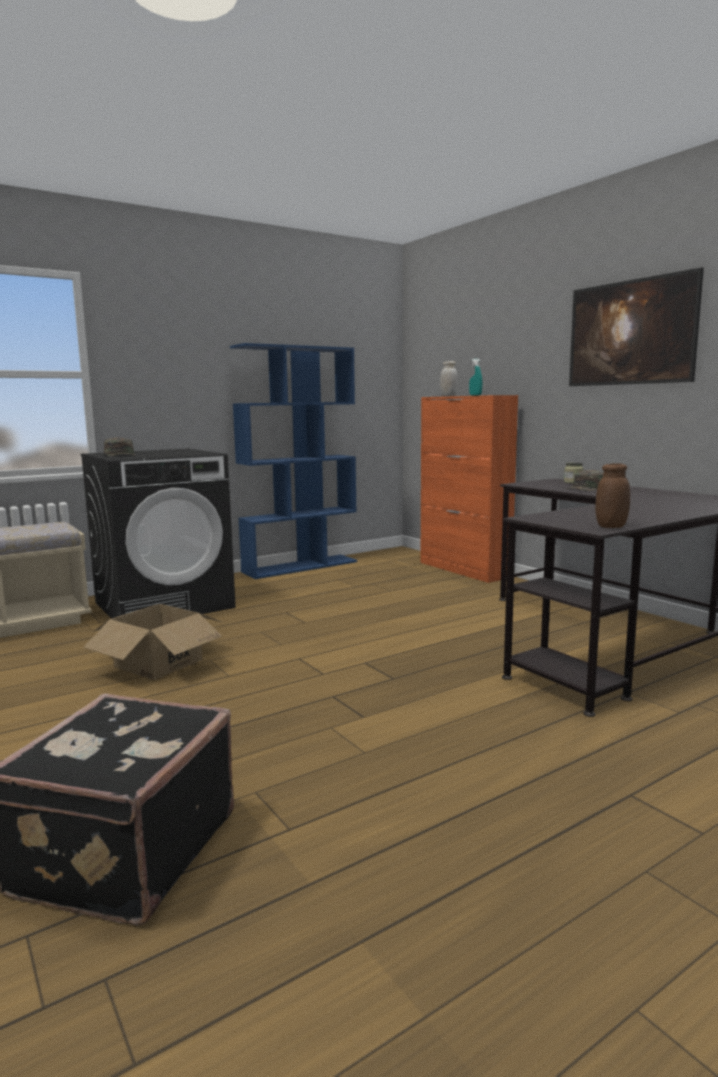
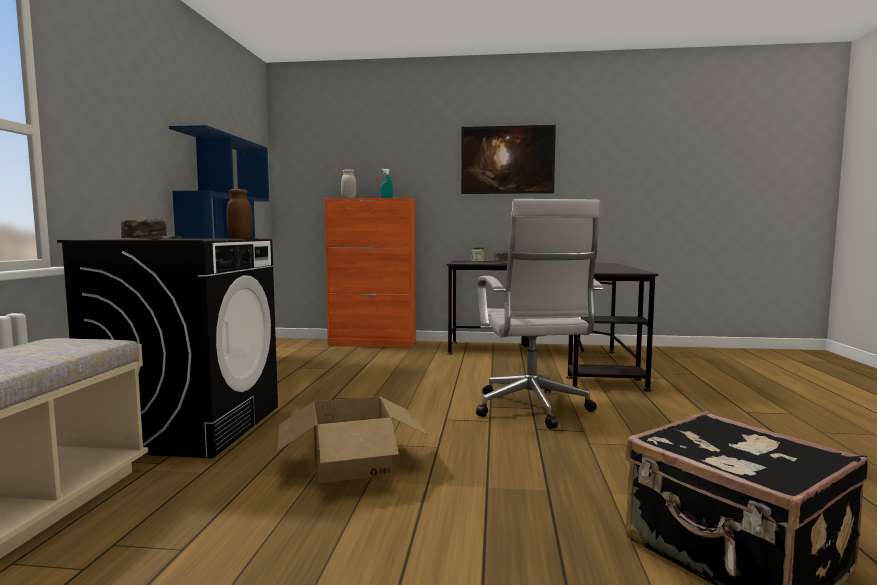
camera: 50 degrees left, 5 degrees down
(388, 680) = (533, 410): none -> white office chair
(611, 526) = (637, 271): brown jar -> brown jar (240, 238)

